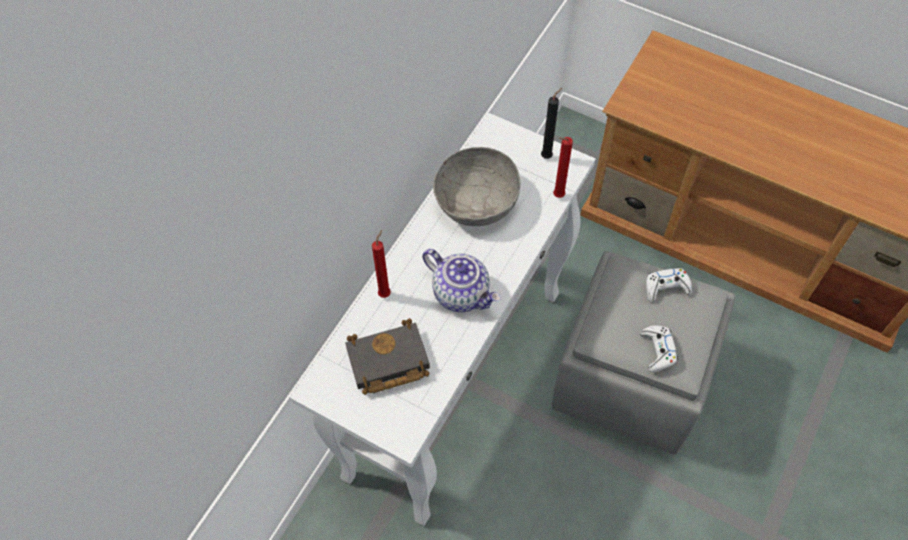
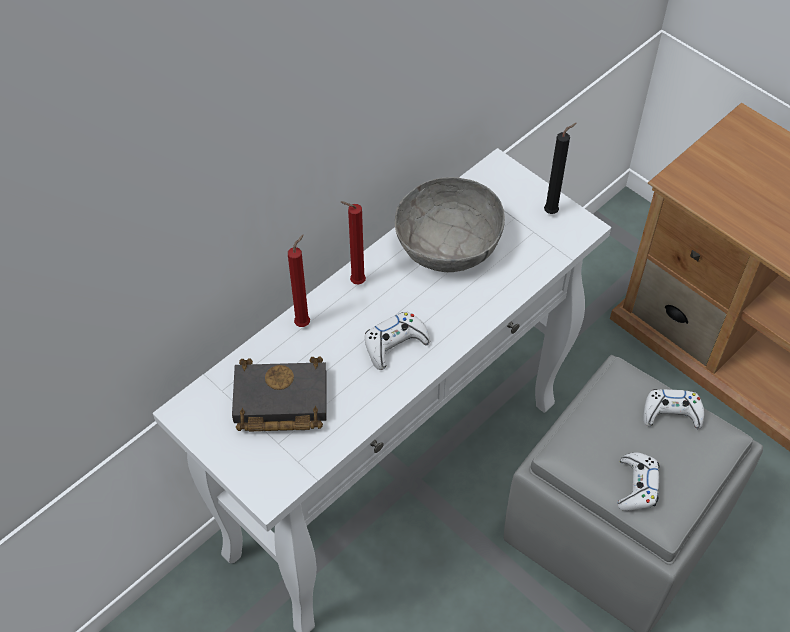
camera: 15 degrees right, 5 degrees down
(462, 293) = (395, 344): teapot -> white game controller
(556, 196) = (548, 260): red candle -> red candle (355, 282)

